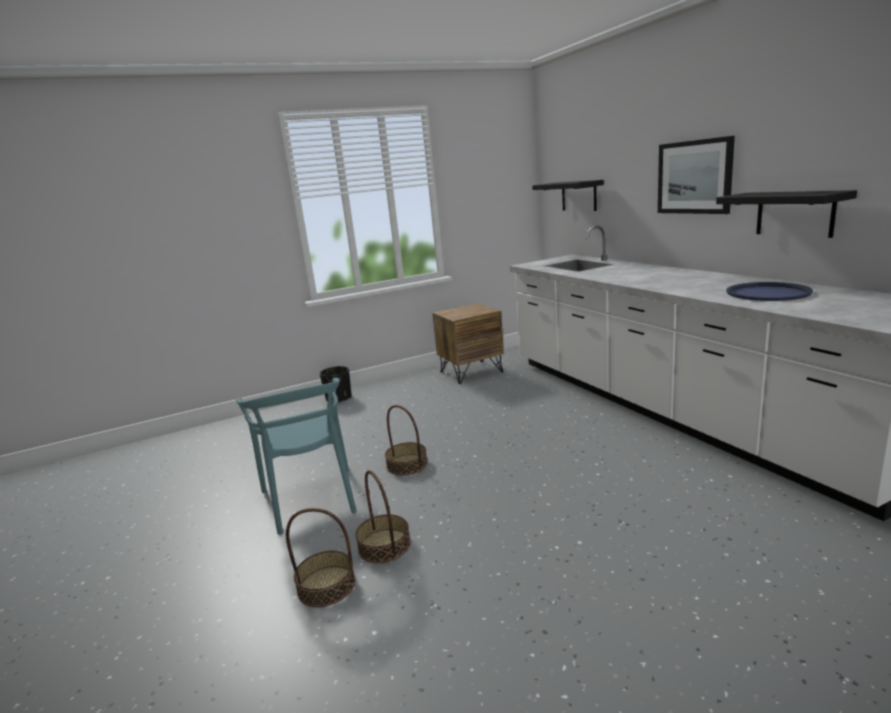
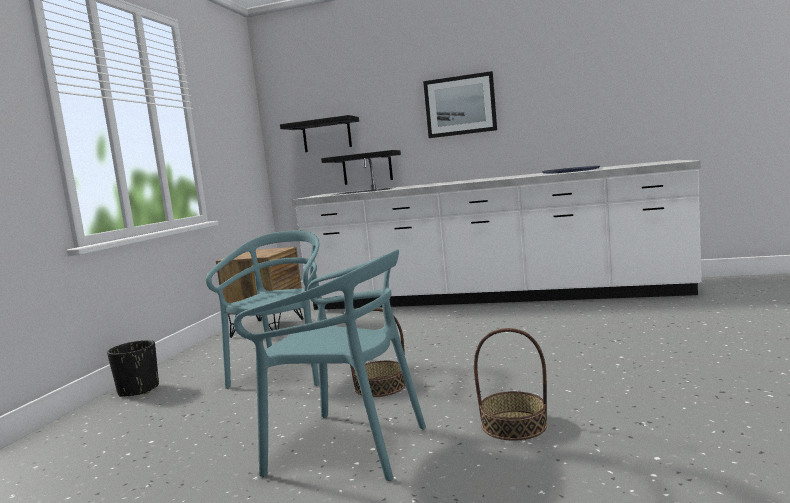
camera: 50 degrees left, 10 degrees down
(326, 586) = (545, 468): basket -> none
(404, 421) = (287, 371): none -> turquoise chair
(794, 213) = (550, 123): black shelf -> black shelf (367, 168)

